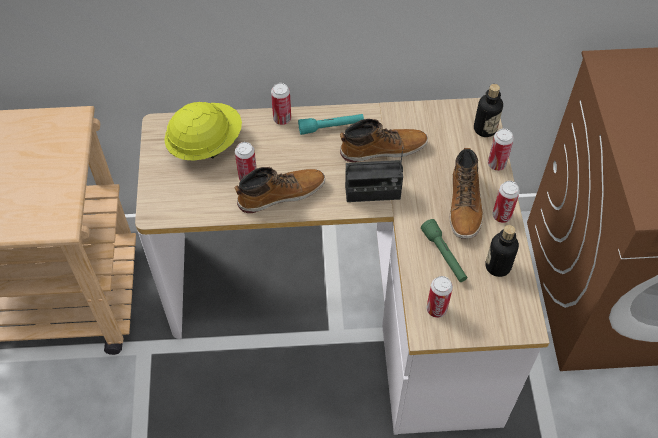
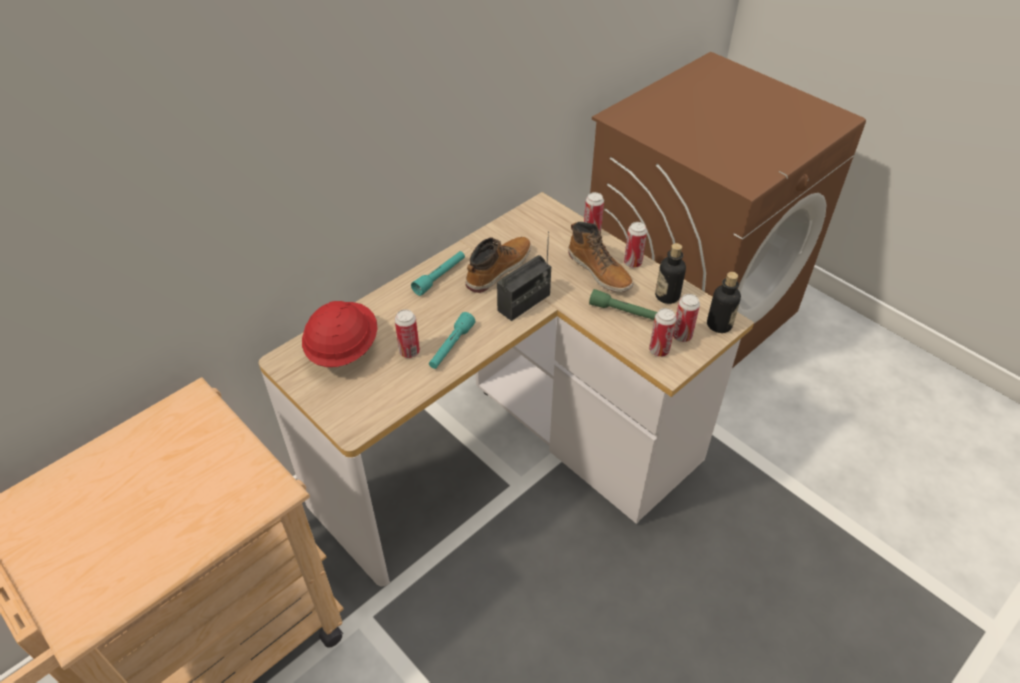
camera: 40 degrees left, 10 degrees down
(205, 144) = (342, 349): yellow hard hat -> red hard hat
(281, 194) = (451, 347): boot -> turquoise flashlight
(282, 119) = (392, 294): can -> can (682, 336)
(485, 129) = (558, 215): bottle -> bottle (719, 325)

